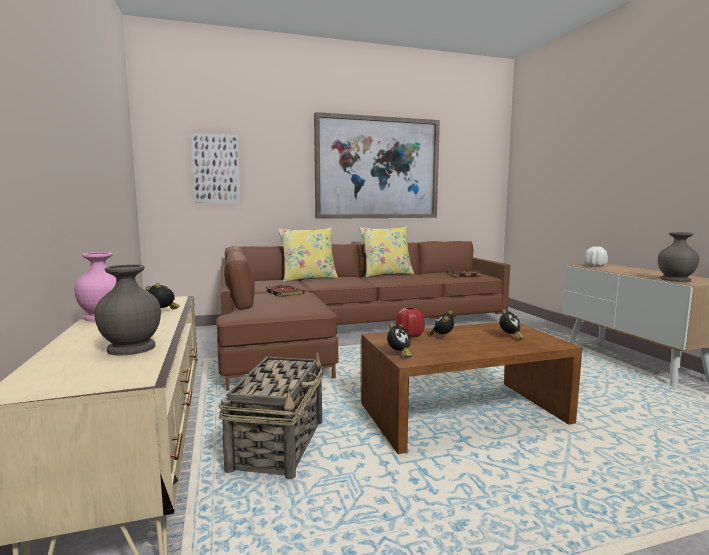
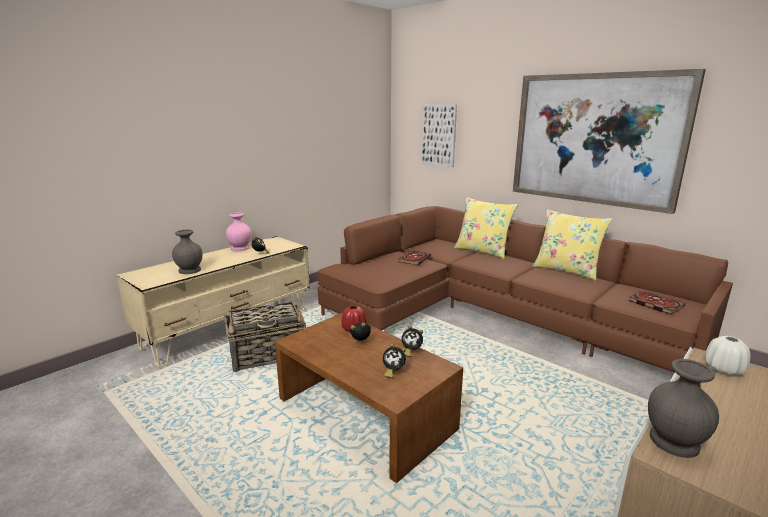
camera: 60 degrees right, 10 degrees up
(399, 354) = (301, 335): alarm clock -> alarm clock (411, 351)

